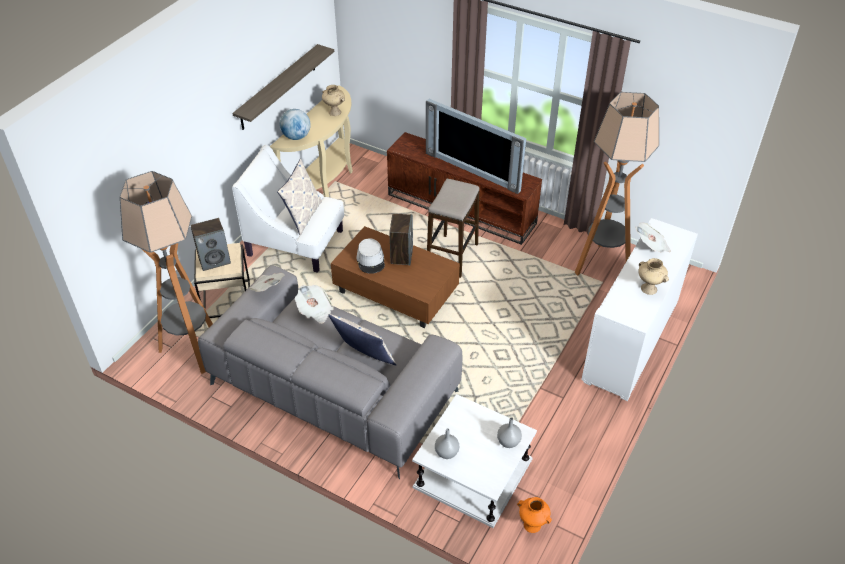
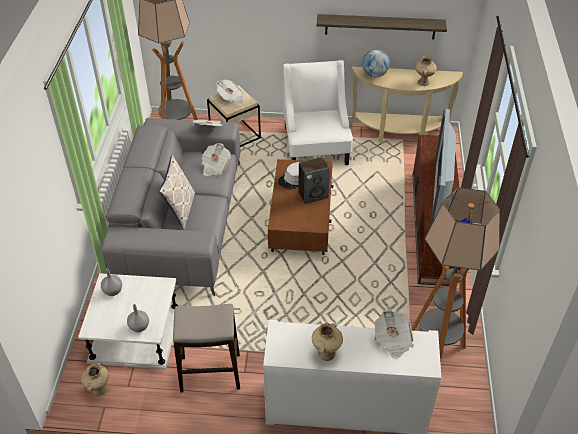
camera: 65 degrees right, 0 degrees up
(214, 260) = (231, 98): speaker -> newspaper
(303, 216) = (314, 124): pillow -> none
(452, 256) = (367, 241): stool -> stool (210, 373)
(532, 525) = (99, 390): orange vase -> beige vase

